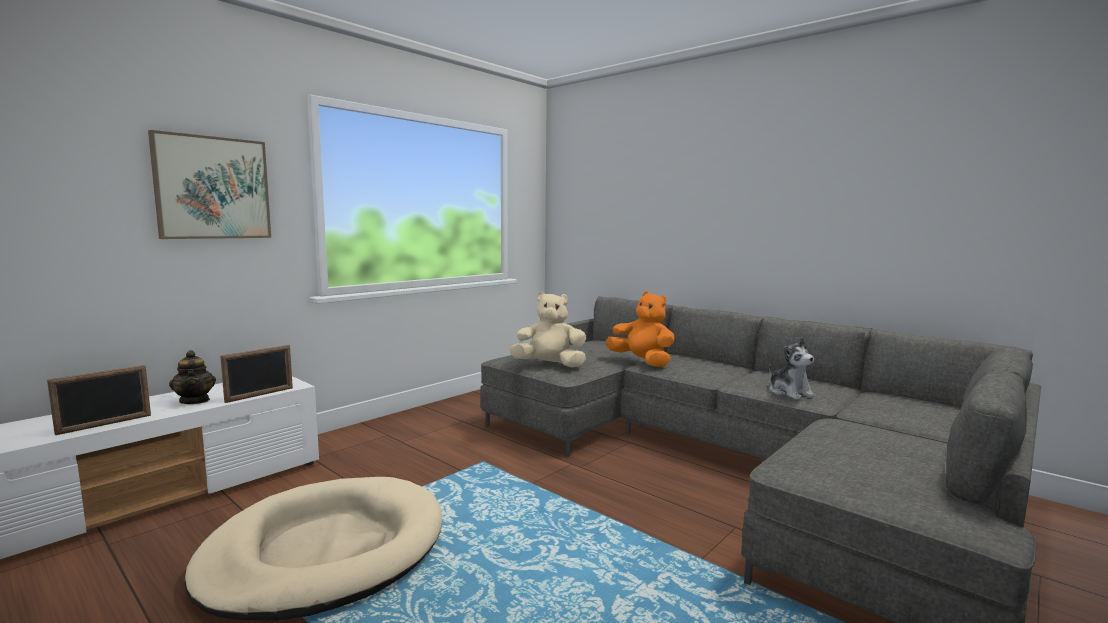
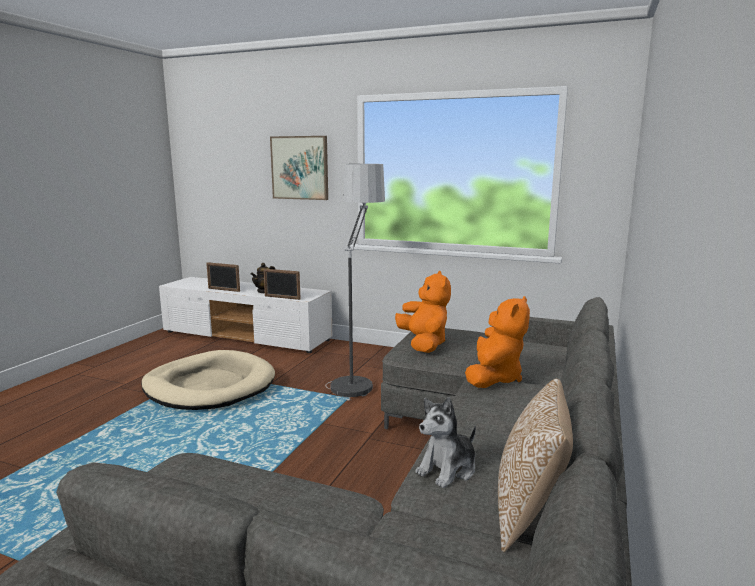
camera: 70 degrees right, 5 degrees up
(429, 449) = (357, 376): none -> floor lamp
(549, 365) = (424, 344): beige plush toy -> orange plush toy
(835, 386) = (529, 512): none -> pillow

